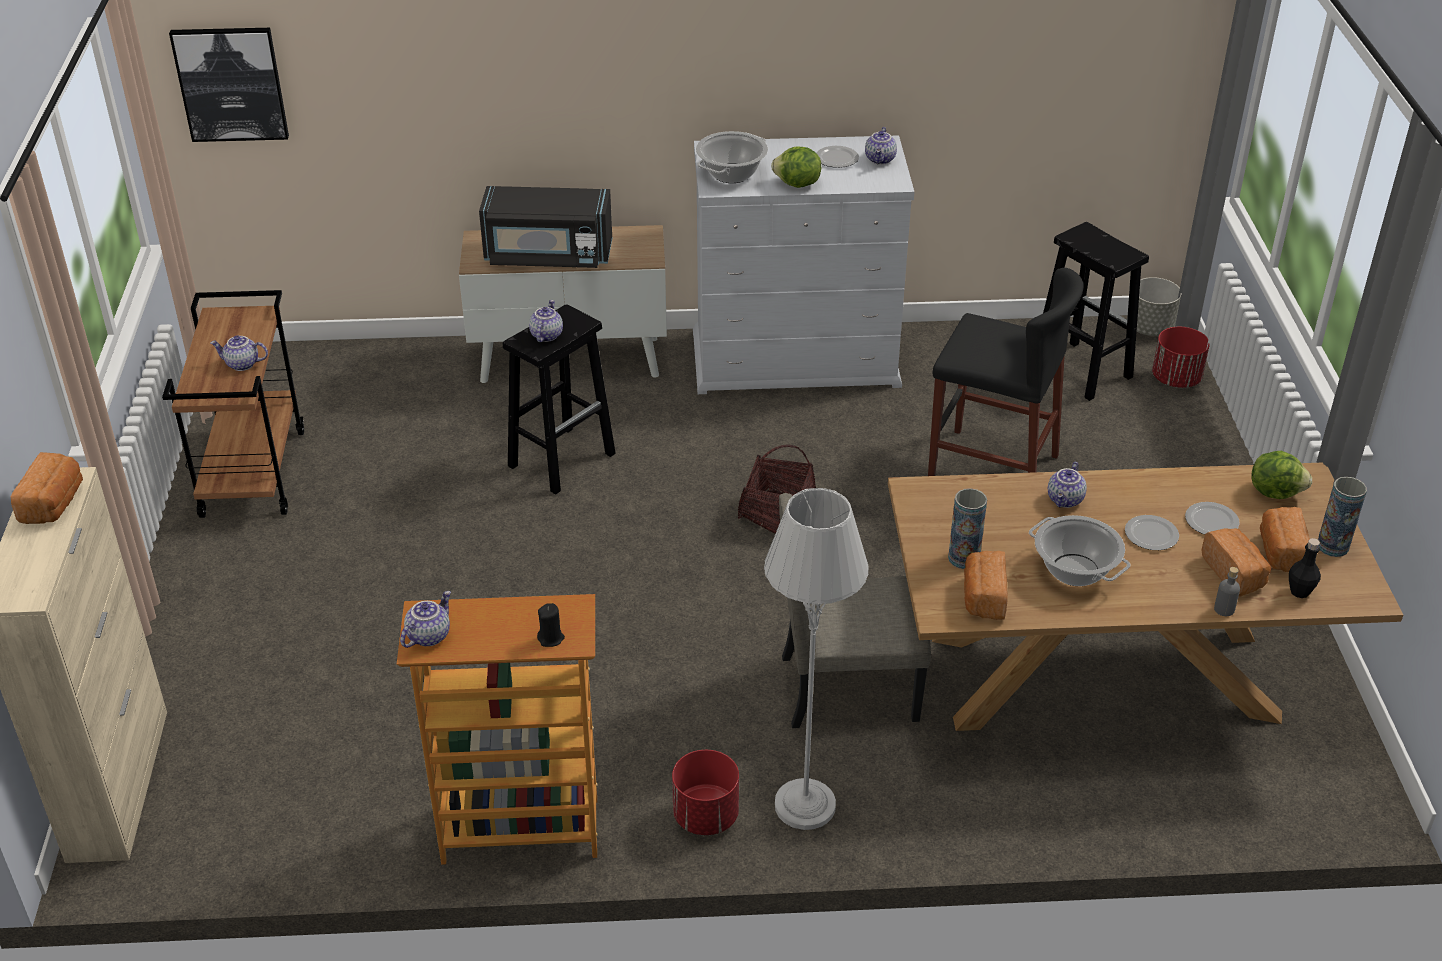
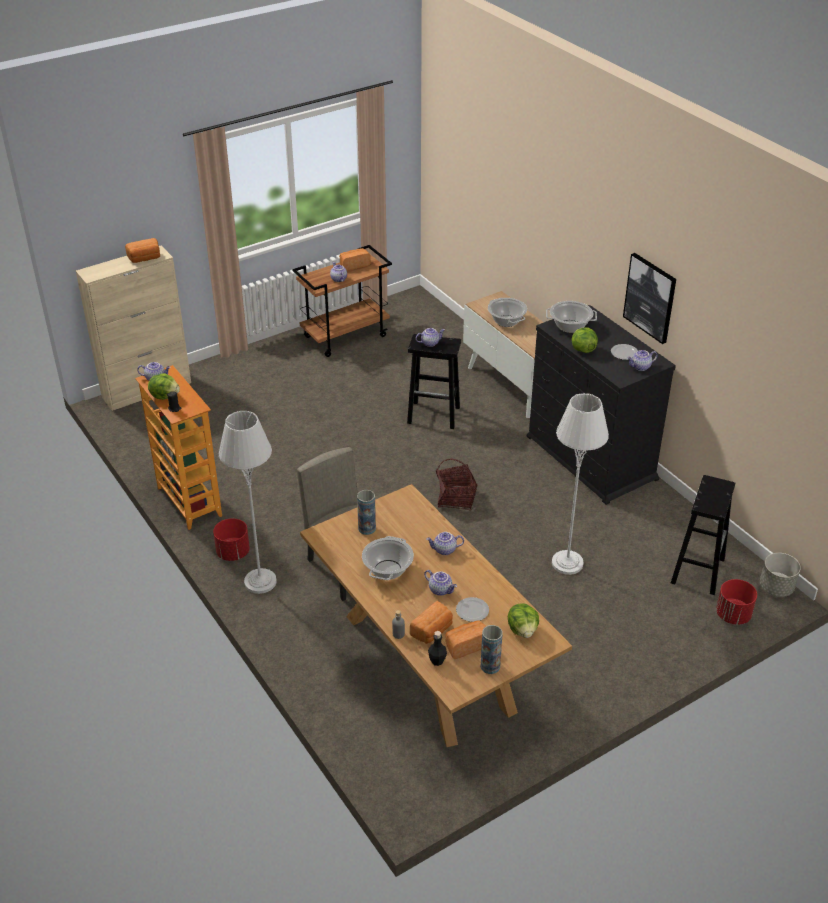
camera: 60 degrees right, 0 degrees up
(231, 83) = (442, 163): picture -> picture (650, 297)
(498, 639) = (165, 396): none -> lettuce
(548, 255) = (506, 321): black microwave -> cooking pot
(796, 359) = (591, 458): white dresser -> black dresser
(983, 598) = (341, 544): bread -> bread (354, 265)
(992, 468) = (567, 563): black stool -> grey floor lamp
(1150, 534) = (441, 589): plate -> teapot

